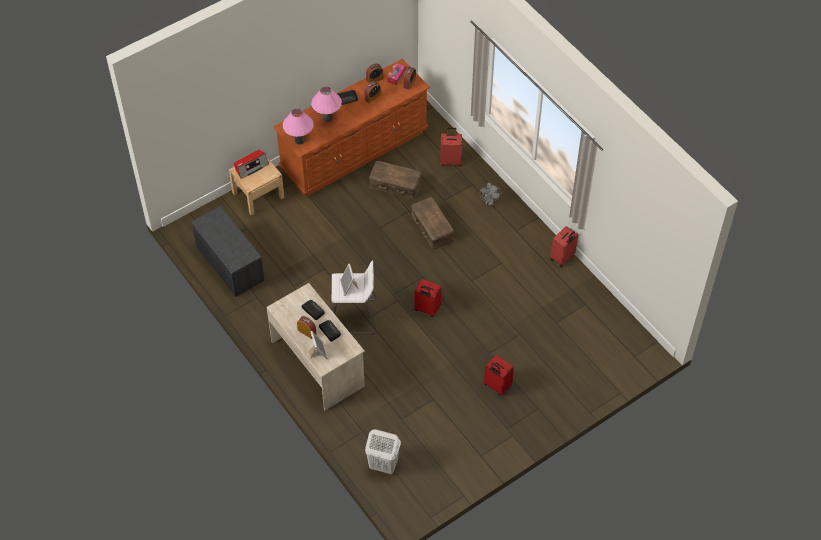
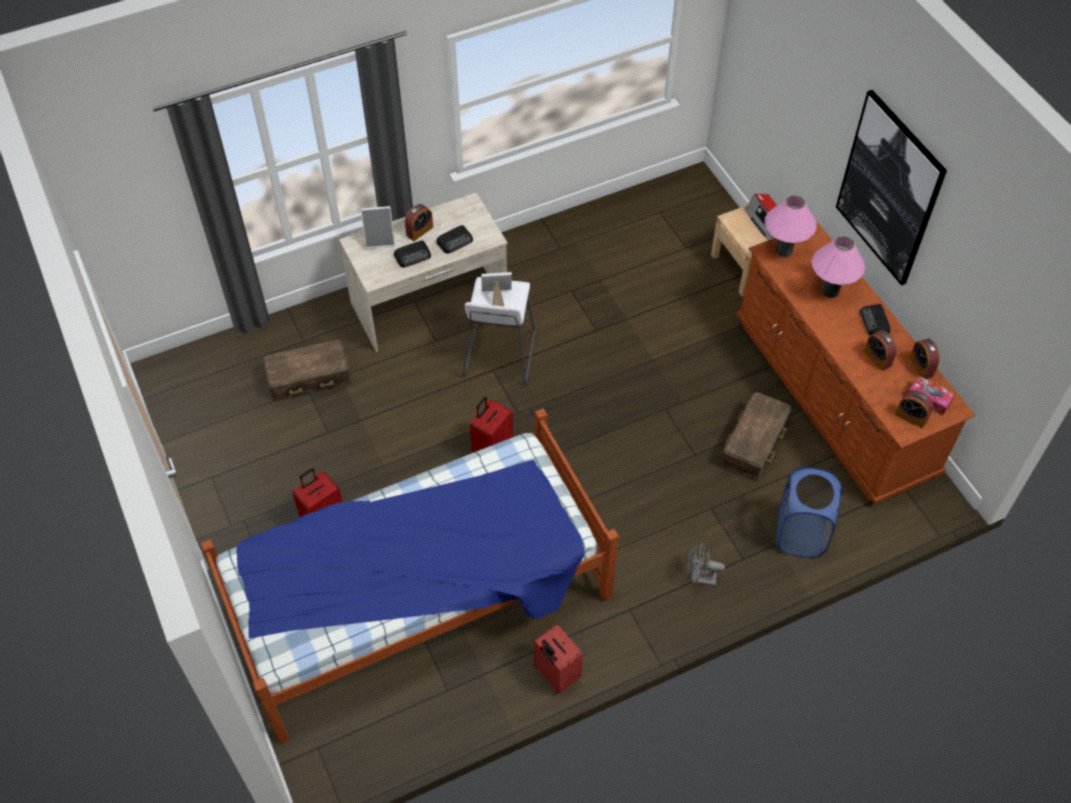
camera: 100 degrees right, 0 degrees up
(229, 263) = (626, 223): grey bench -> none
(303, 58) = (889, 189): none -> picture
(383, 465) = (241, 356): white laundry basket -> none
(431, 228) = (654, 481): brown storage box -> brown storage box (309, 377)
(451, 160) = (800, 534): red suitcase -> blue laundry basket
(537, 326) = (421, 602): none -> bed

